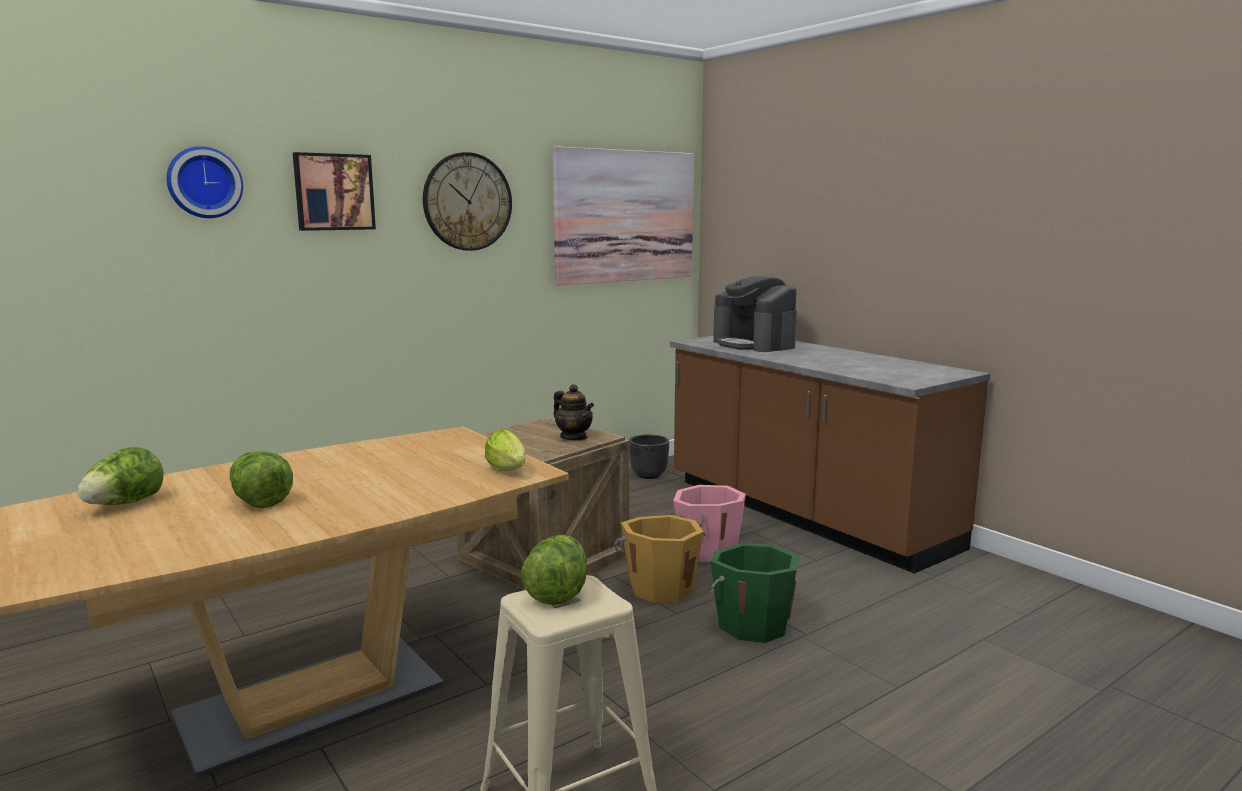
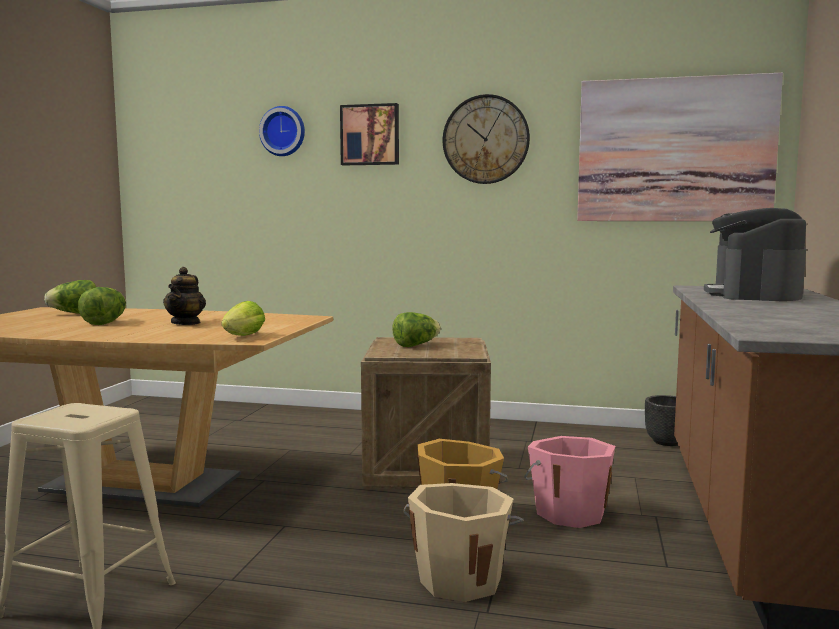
camera: 50 degrees right, 5 degrees down
(557, 592) = (90, 410): lettuce -> lettuce (415, 345)
(574, 437) = (448, 351): teapot -> teapot (186, 323)
(752, 624) = (460, 579): green bucket -> beige bucket

